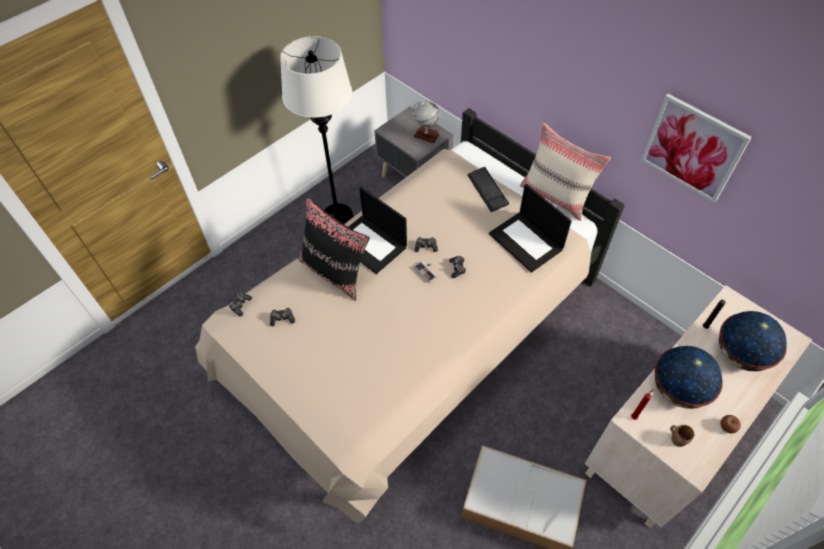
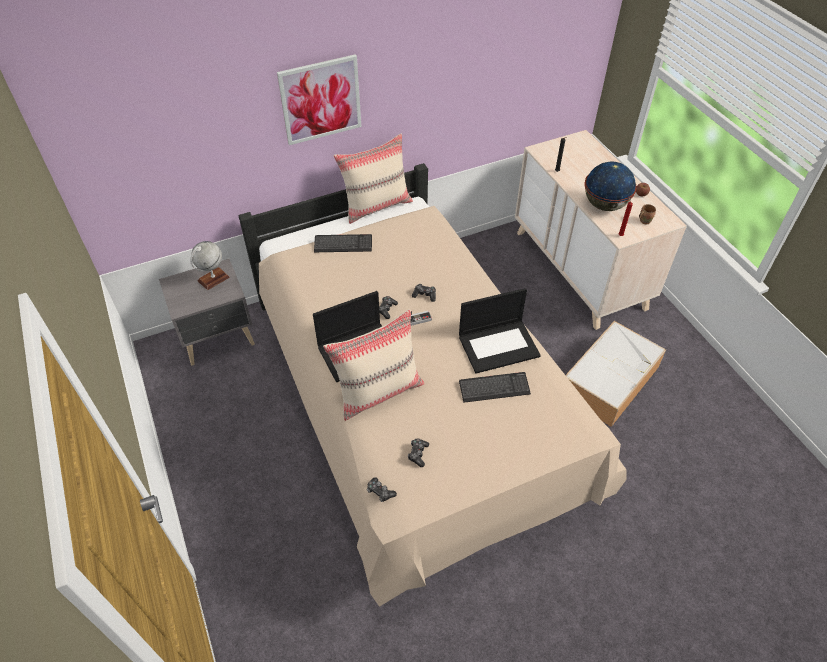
camera: 70 degrees left, 5 degrees down
(335, 272) = (378, 391): black pillow -> beige pillow
(337, 217) = (222, 426): white floor lamp -> none
(370, 354) = (494, 388): none -> keyboard
(527, 242) = (419, 239): laptop -> laptop (499, 345)
(693, 148) = (455, 72): picture -> picture (320, 99)
(739, 355) = (586, 165): globe -> none

